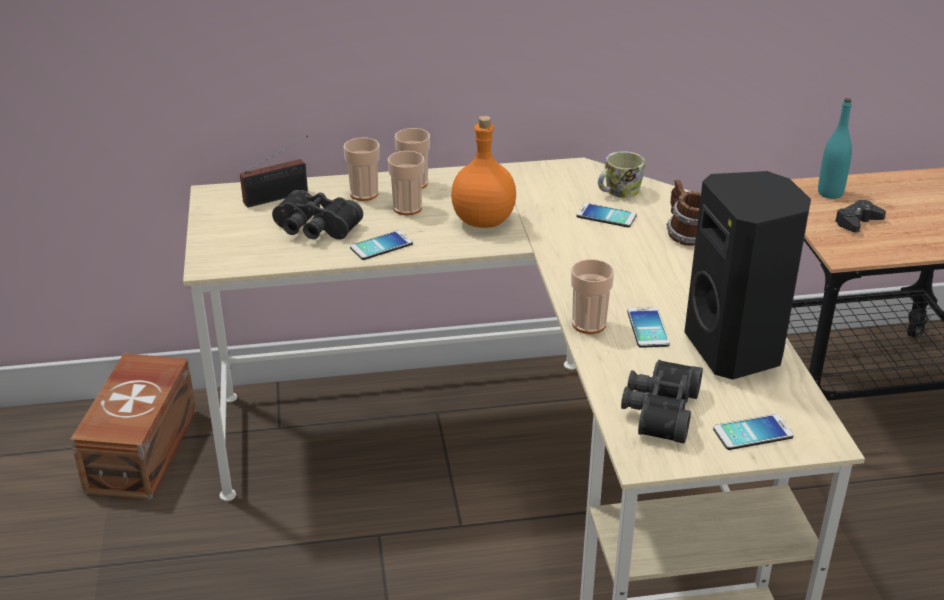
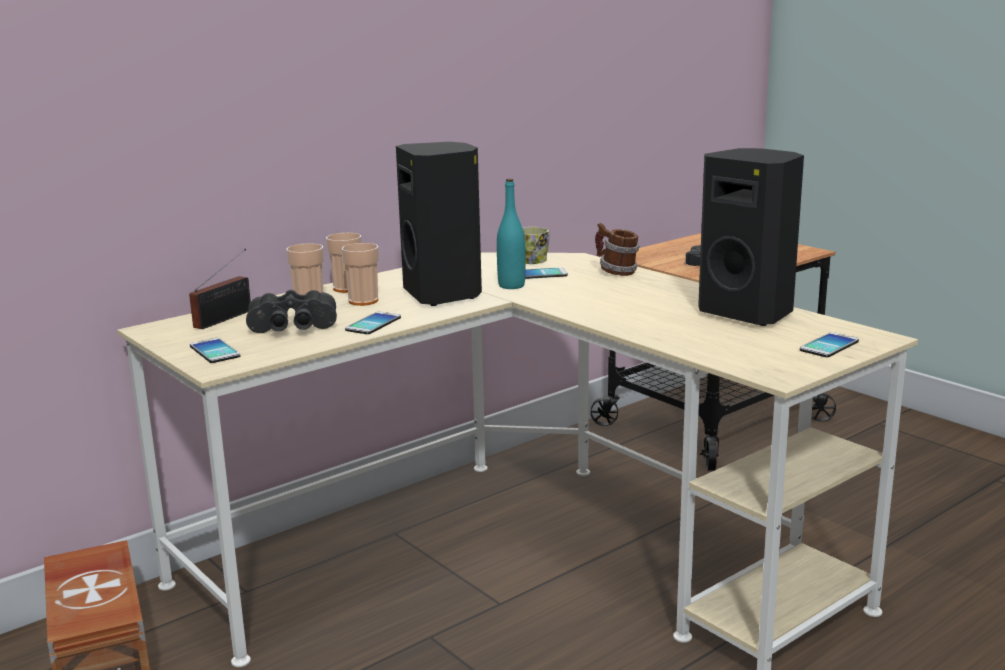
camera: 30 degrees left, 15 degrees down
(484, 221) = (444, 295): orange bottle -> black speaker
(589, 324) = (620, 325): cup -> none
(647, 328) = (667, 317): phone -> phone (214, 351)
(658, 410) = (746, 352): black binoculars -> none
(830, 193) = (660, 253): turquoise bottle -> turquoise bottle (511, 286)

